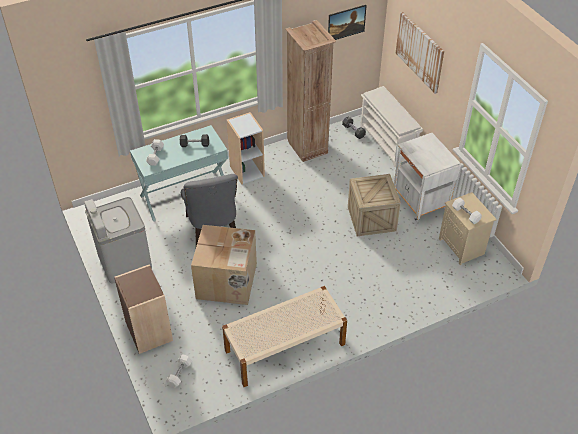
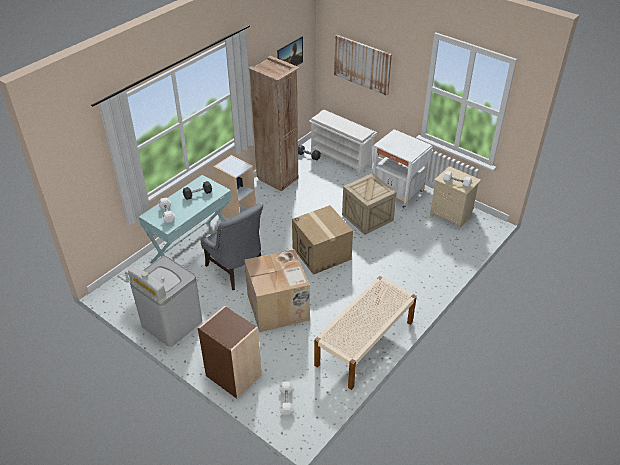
camera: 25 degrees left, 5 degrees down
(301, 241) = (321, 253): none -> cardboard box

